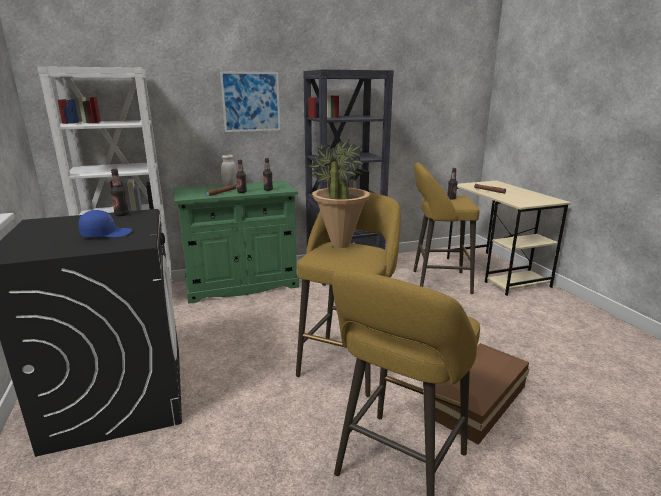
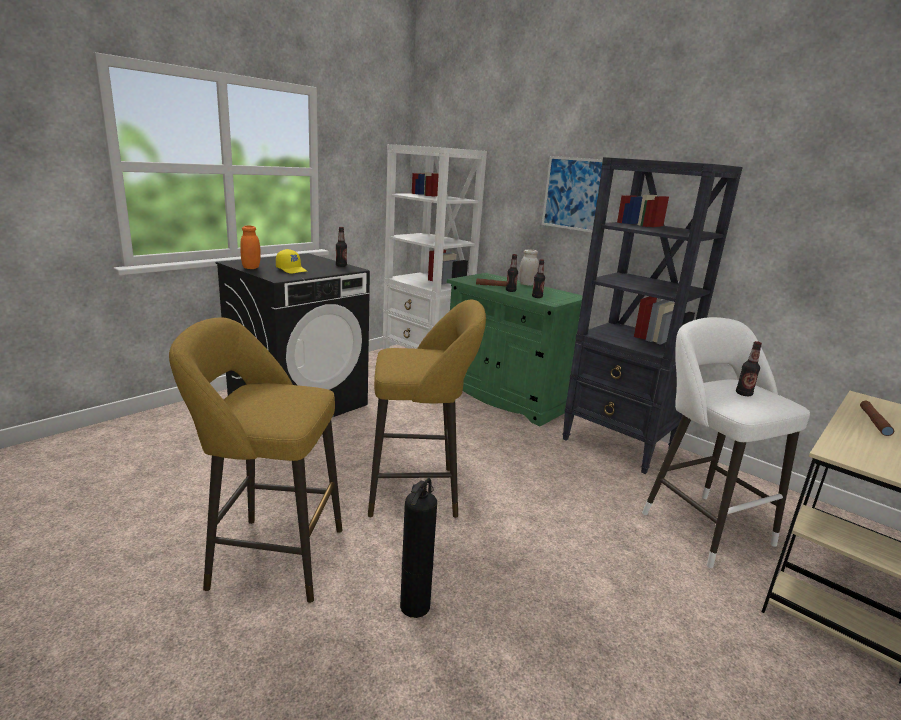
camera: 60 degrees right, 0 degrees up
(57, 251) = (251, 268): none -> orange jar
(106, 234) = (292, 270): blue cap -> yellow cap
(340, 245) = (434, 353): potted plant -> none
(437, 281) = (701, 524): yellow stool -> white stool
(479, 400) = (415, 605): brown storage box -> fire extinguisher

